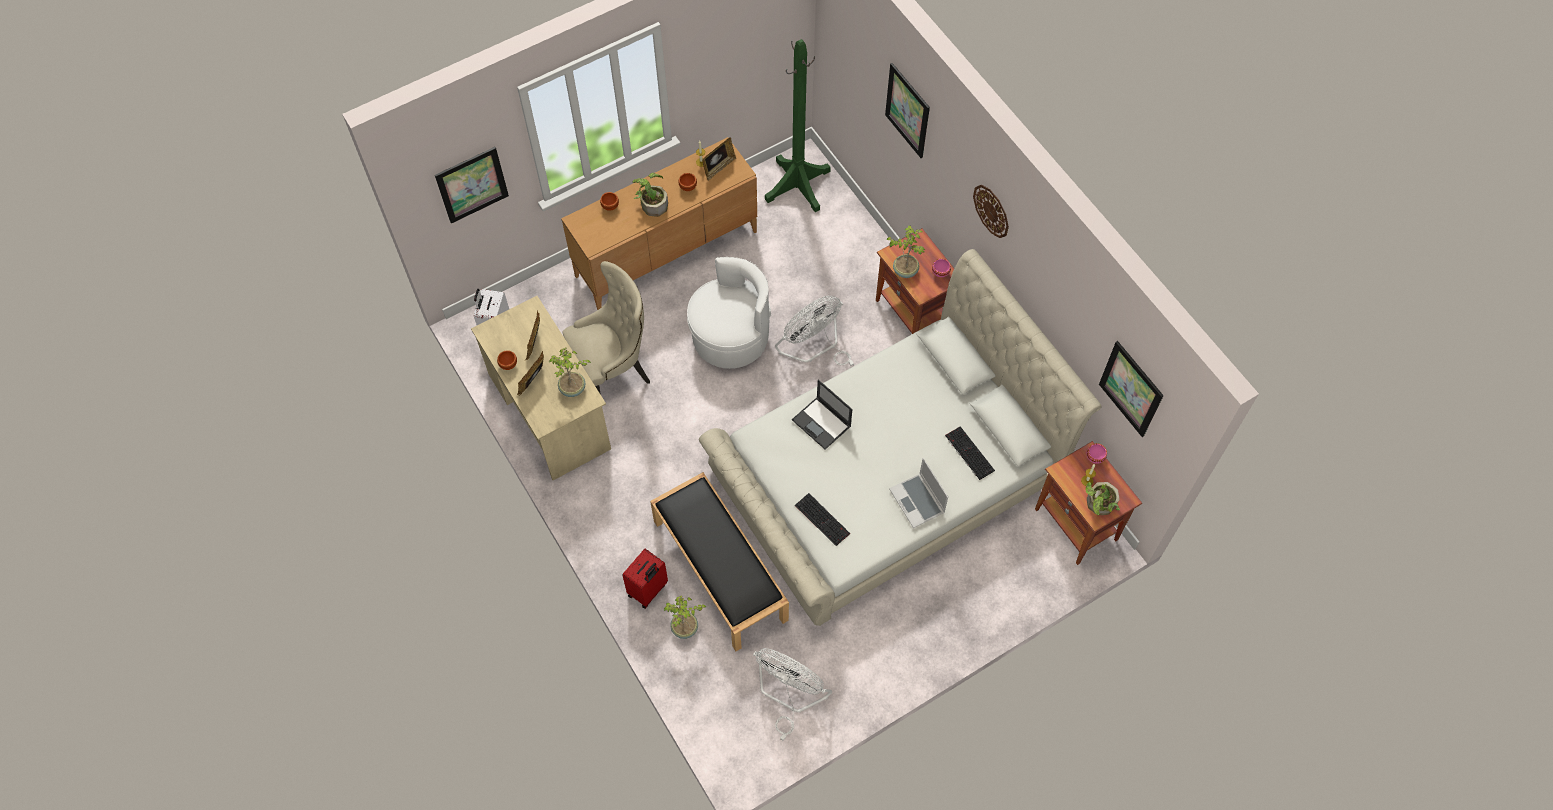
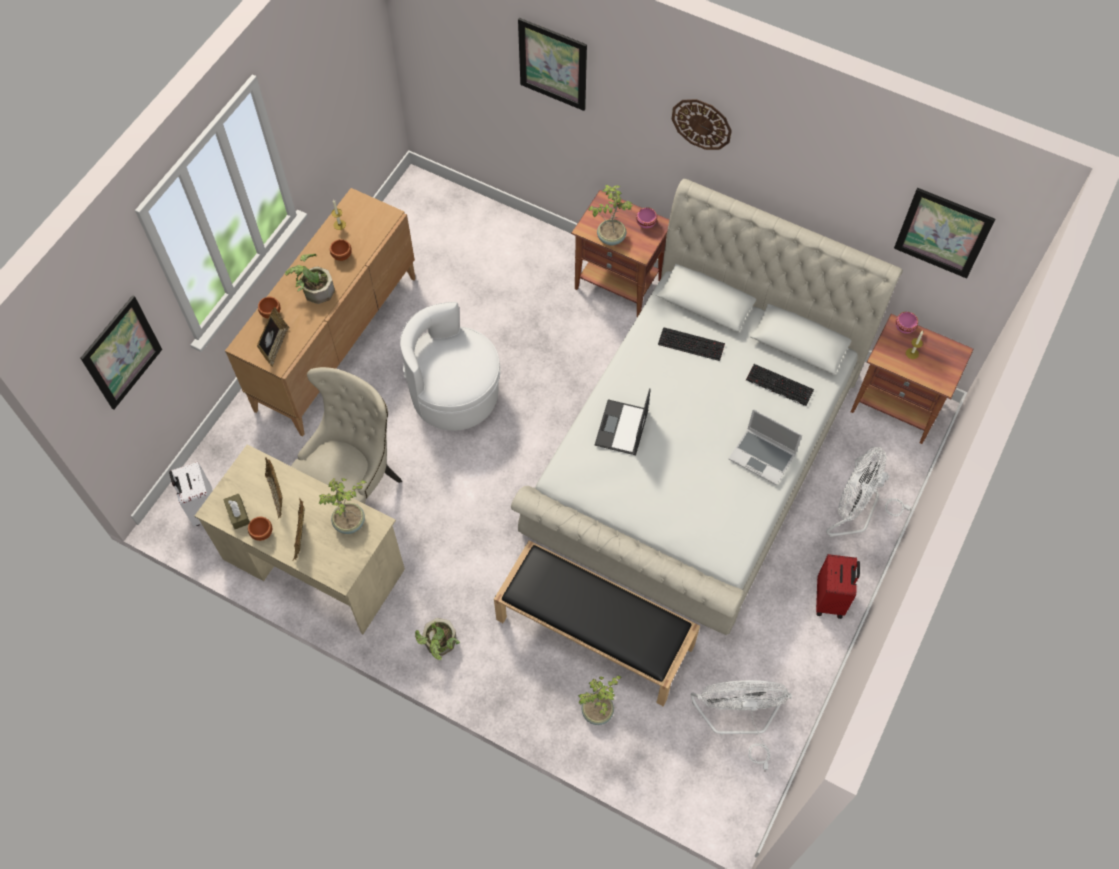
camera: 30 degrees left, 0 degrees up
(500, 342) = (238, 514): none -> brown tissue box
(648, 590) = (536, 694): red suitcase -> red suitcase (830, 599)
(718, 167) = (361, 222): picture frame -> picture frame (275, 346)
(730, 338) = (455, 395): white armchair -> white armchair turned 90 degrees counterclockwise
(797, 185) = (427, 214): green clothes rack -> none
(817, 345) = (547, 359): white fan -> white fan (860, 506)
(822, 423) = (621, 428): laptop -> laptop turned 90 degrees clockwise
(823, 519) = (685, 523): keyboard -> keyboard (692, 343)
(1098, 505) = (938, 371): potted plant -> potted plant (439, 645)

